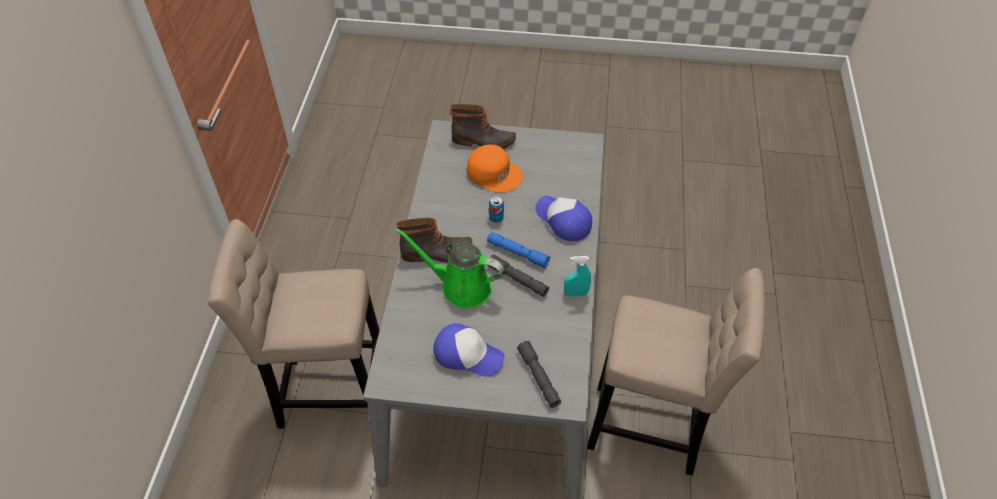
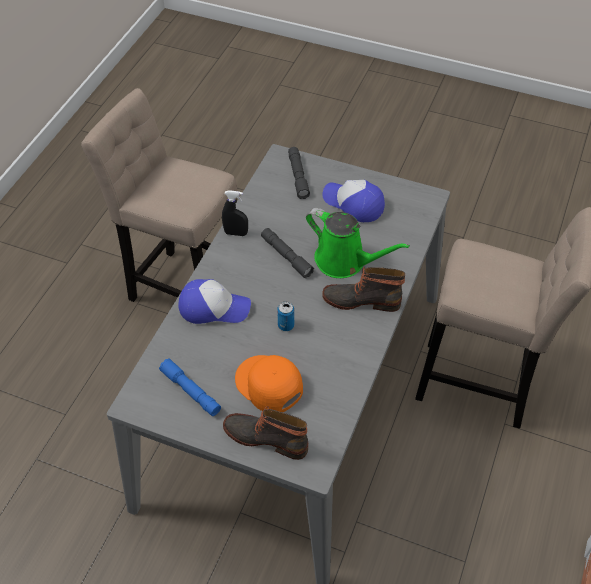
camera: 165 degrees left, 0 degrees up
(517, 253) = (276, 282): blue flashlight -> blue flashlight (190, 391)
(563, 220) = (213, 307): cap -> cap turned 60 degrees counterclockwise
(576, 293) = (236, 233): turquoise spray bottle -> black spray bottle

